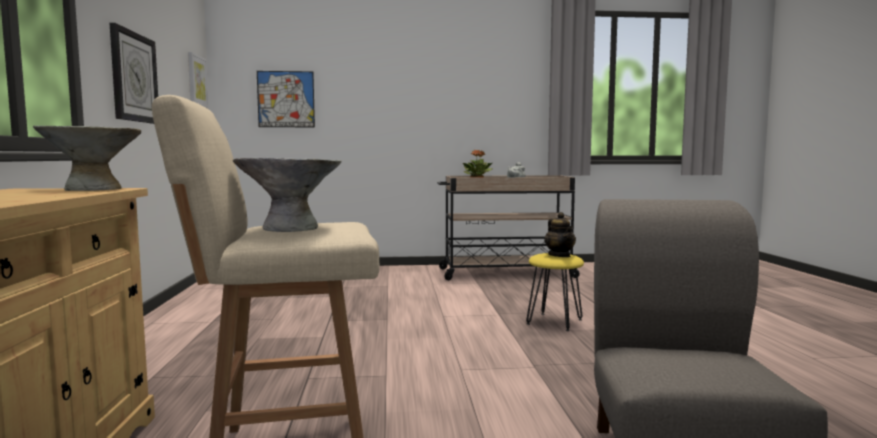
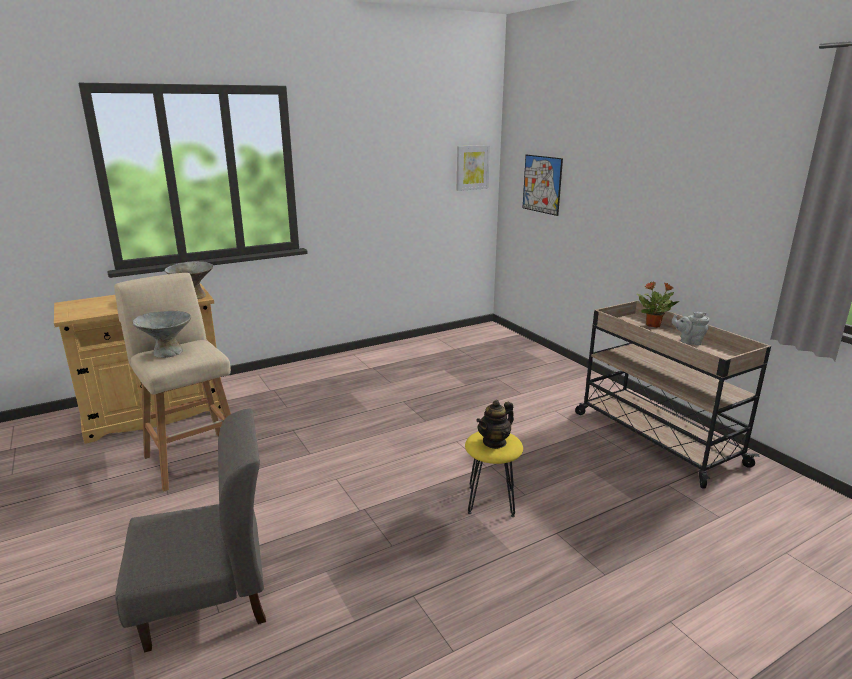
camera: 65 degrees right, 15 degrees up
(134, 77) = (363, 188): wall clock -> none

